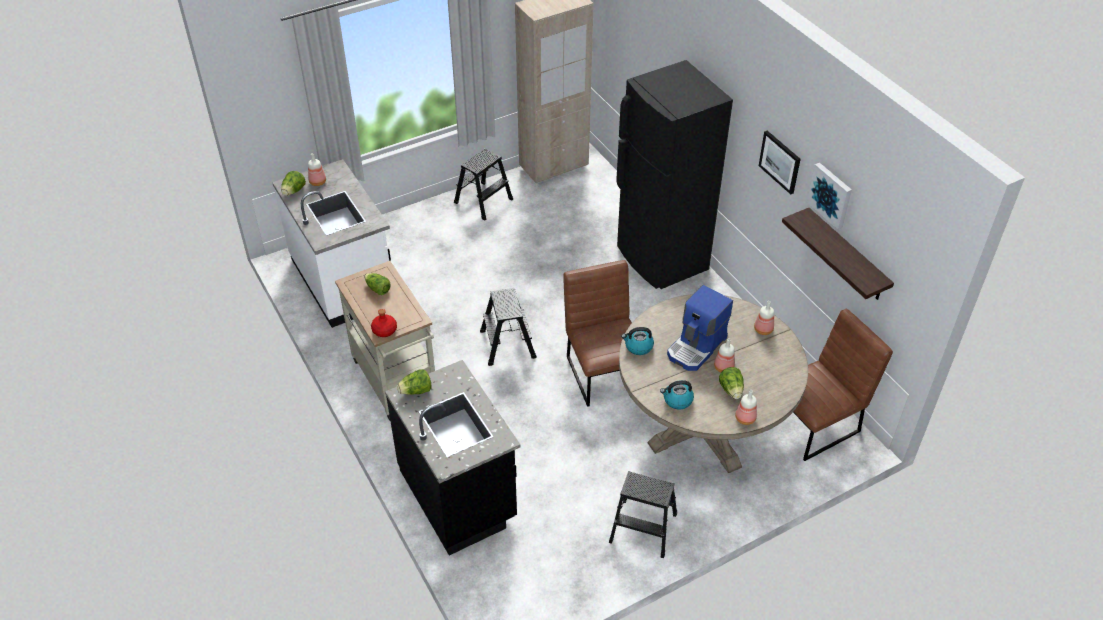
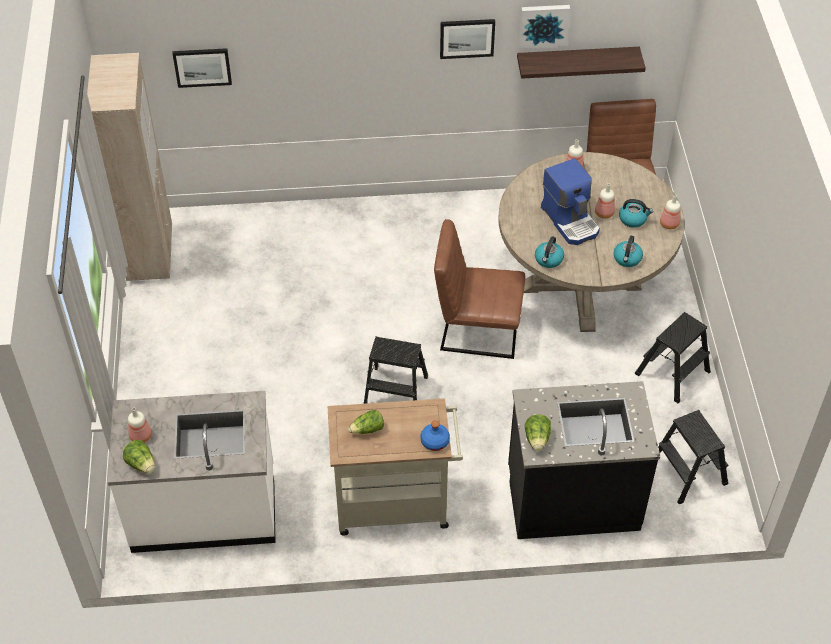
camera: 65 degrees left, 5 degrees up
(385, 330) = (435, 441): red bottle -> blue bottle
(483, 201) = (159, 336): black step ladder -> black step ladder (688, 472)
(638, 53) = (202, 67): none -> picture
(661, 259) = (352, 226): black fridge -> none
(731, 390) = (633, 219): lettuce -> kettle

